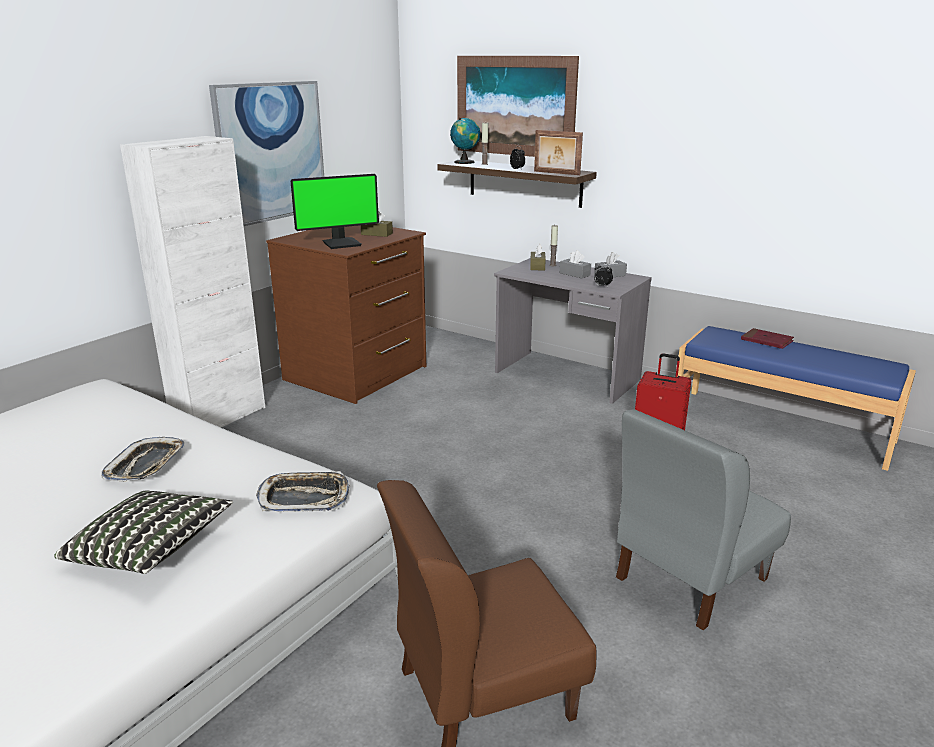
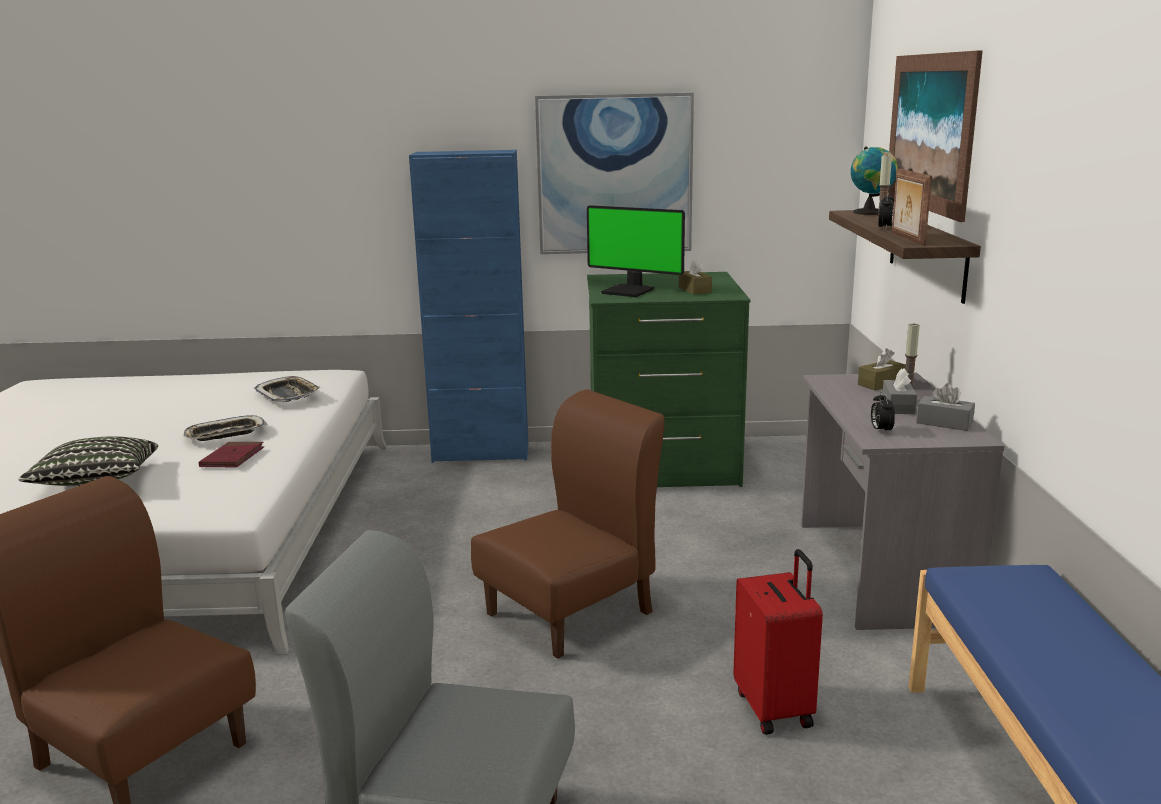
camera: 55 degrees right, 5 degrees down
(220, 418) = (481, 453): white cabinet -> blue cabinet
(304, 498) = (215, 499): tray -> tray (288, 394)
(357, 373) = (662, 464): brown dresser -> green dresser
(500, 466) = (571, 612): none -> brown chair
(766, 341) = (1079, 627): red book -> red book (232, 458)

